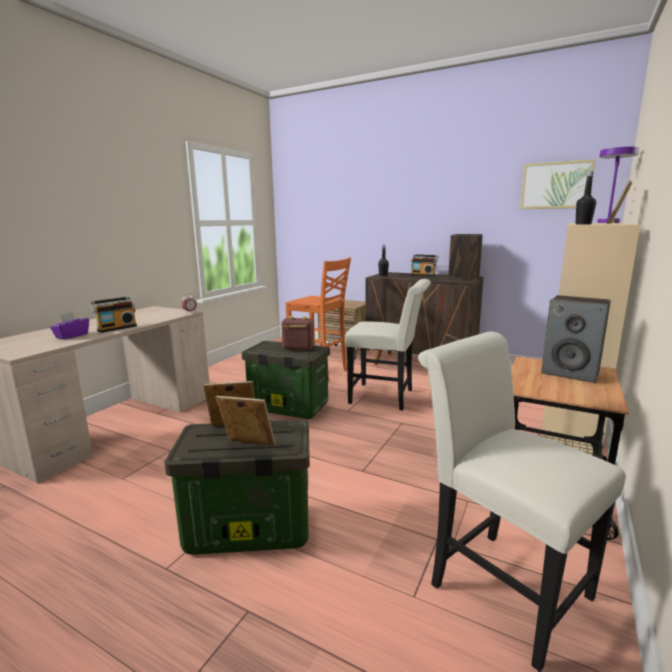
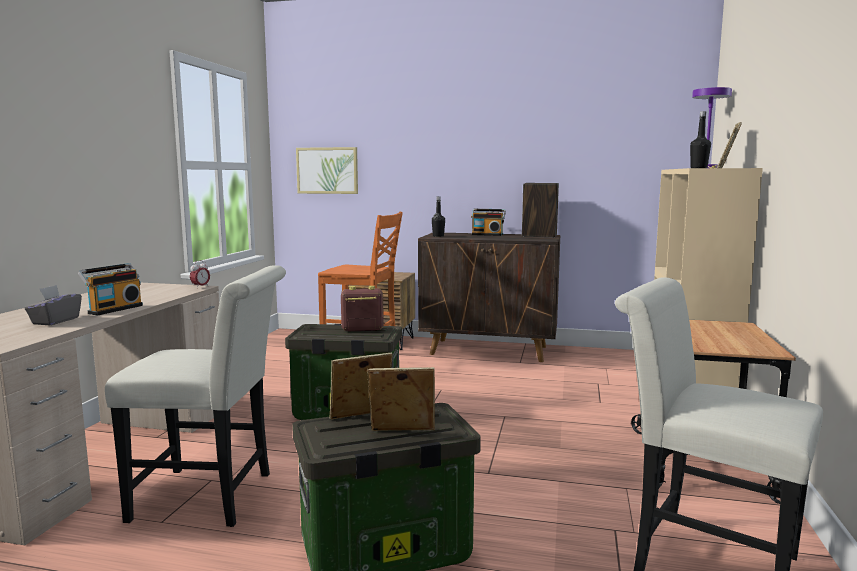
camera: 15 degrees left, 5 degrees down
(71, 336) = (55, 321): purple tissue box -> grey tissue box
(386, 397) = (469, 390): white chair -> white chair (213, 497)
(555, 185) = (637, 127): picture -> picture (327, 170)
(570, 373) = (715, 329): speaker -> none

